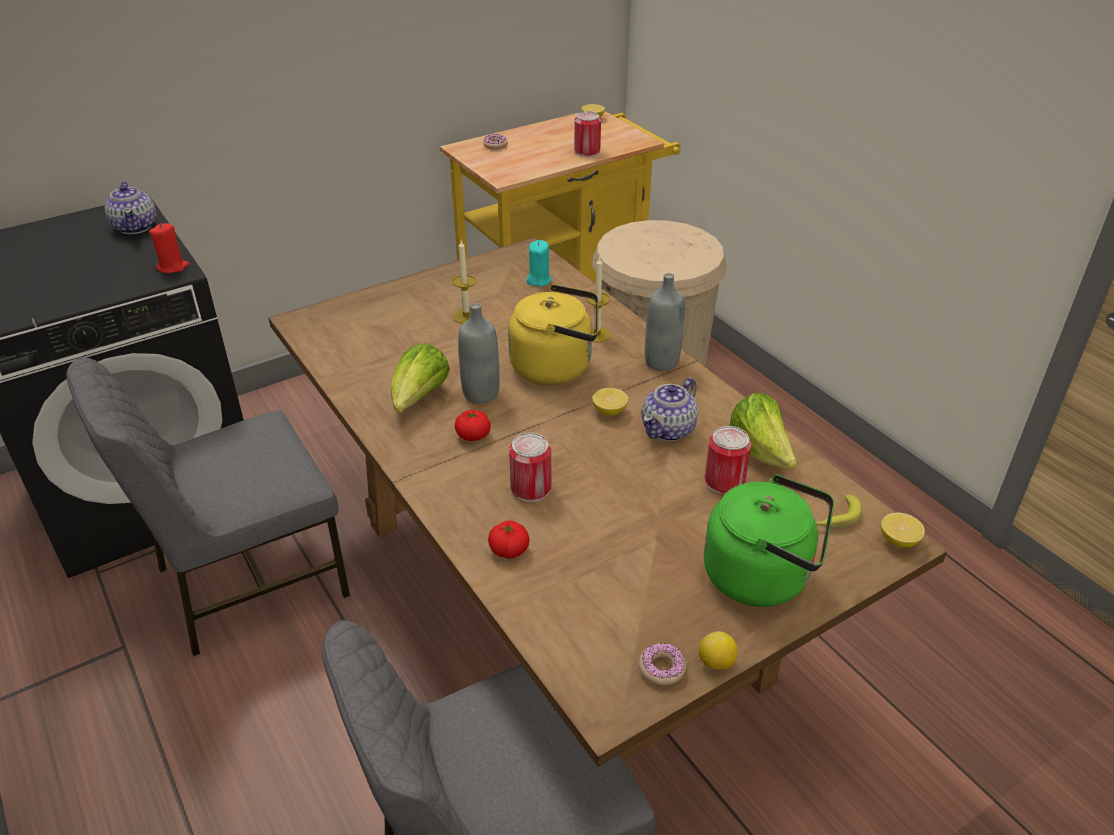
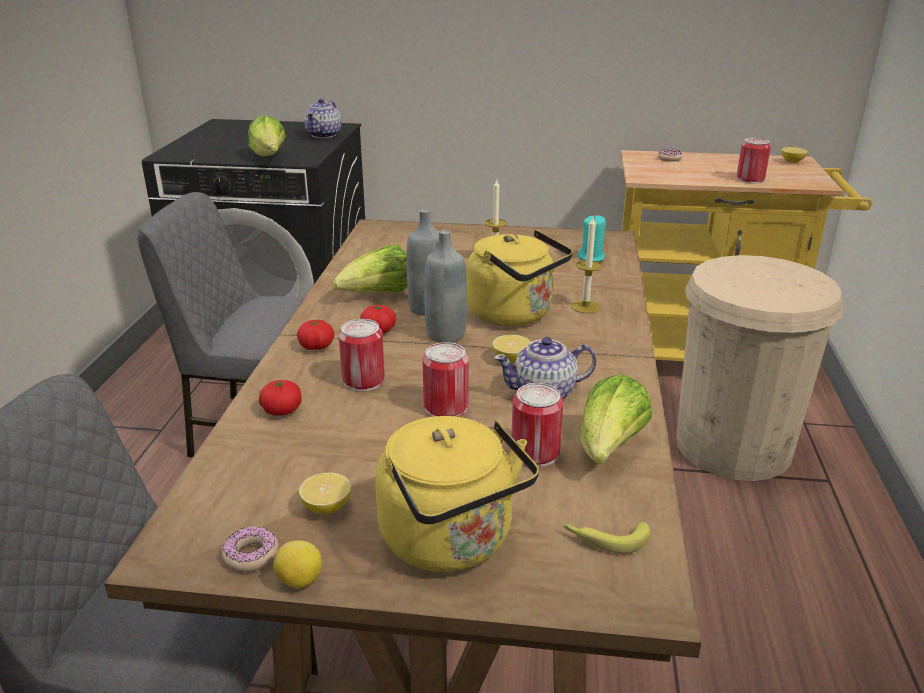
camera: 40 degrees right, 10 degrees down
(129, 283) = (270, 158): none -> lettuce
(173, 267) = (307, 157): red candle -> none
(445, 477) = (316, 346): none -> tomato
(622, 478) = (446, 407): none -> can
(661, 362) = (616, 345): grey bottle -> grey bottle (445, 335)
(762, 576) = (452, 542): green kettle -> yellow kettle
(898, 541) = (650, 598): lemon -> lemon (326, 507)

